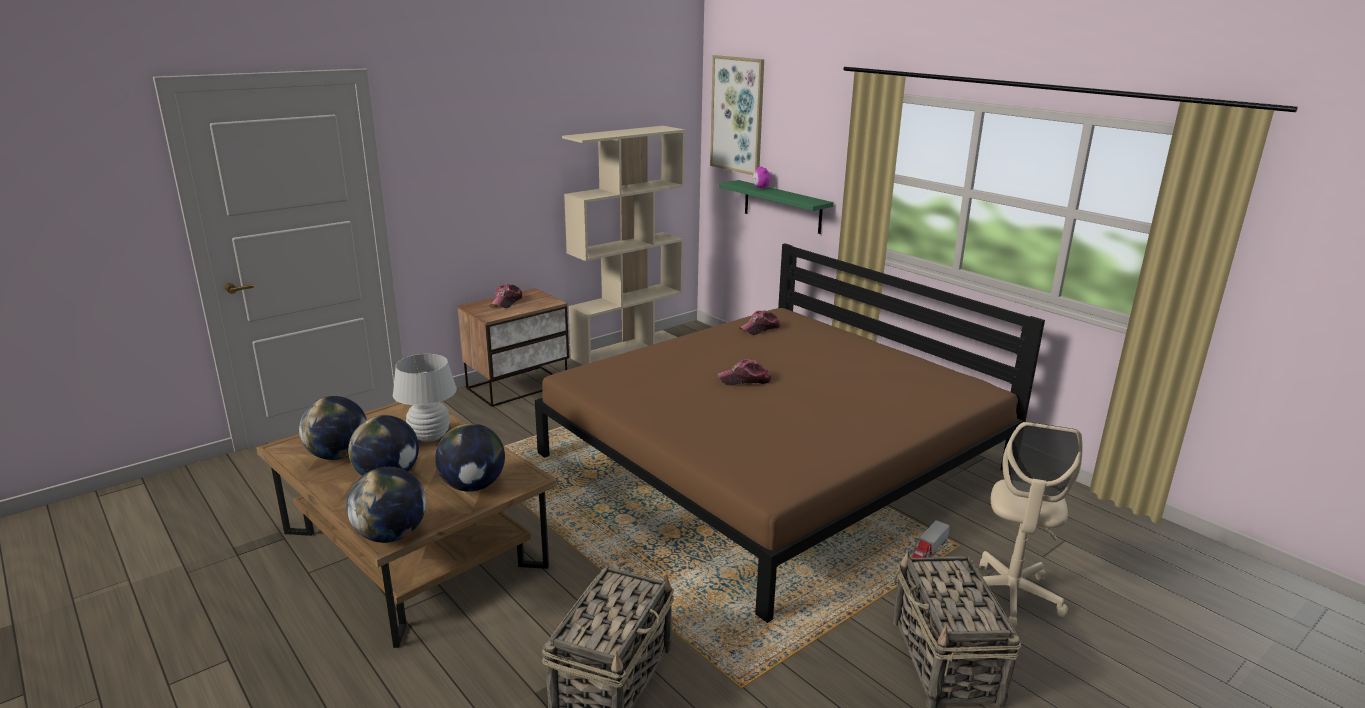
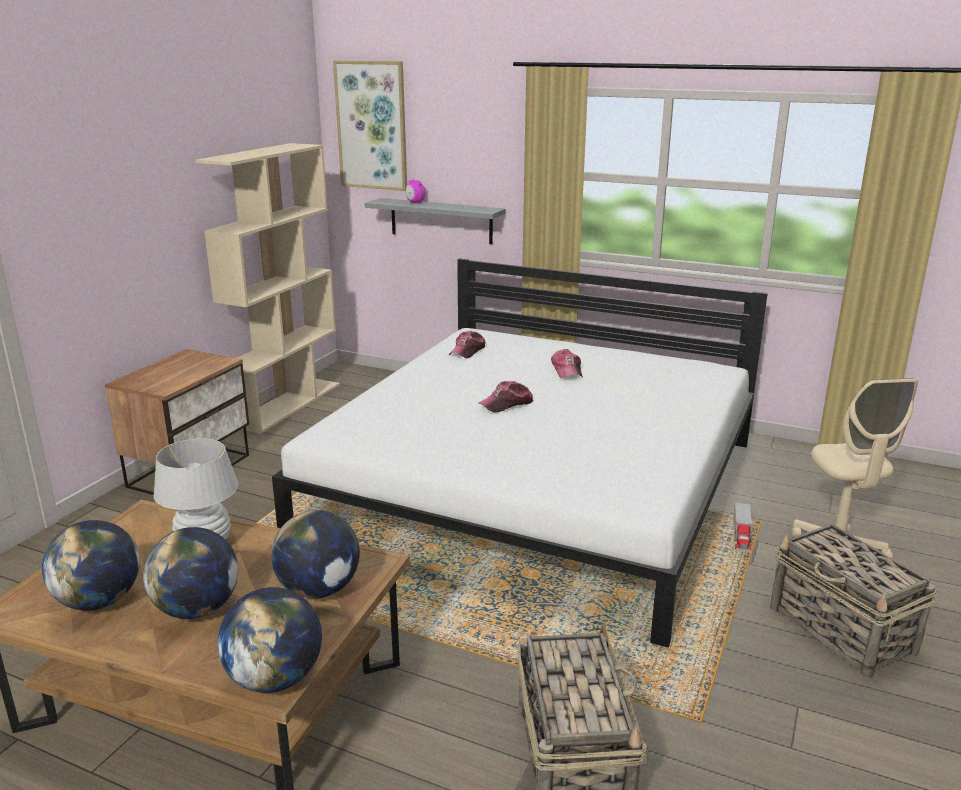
camera: 25 degrees left, 0 degrees up
(506, 302) = (166, 370): cap -> cap (567, 370)
(774, 463) = (538, 487): brown bed -> white bed
(782, 206) = (441, 221): green shelf -> grey shelf

